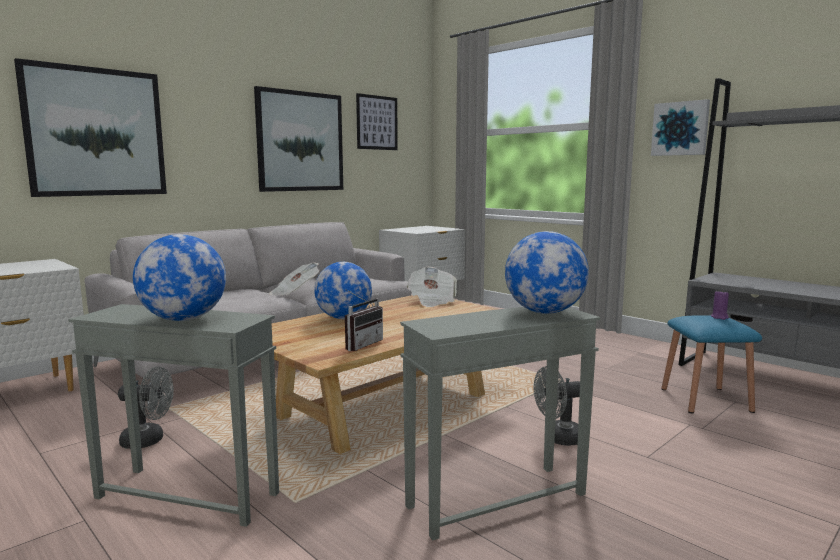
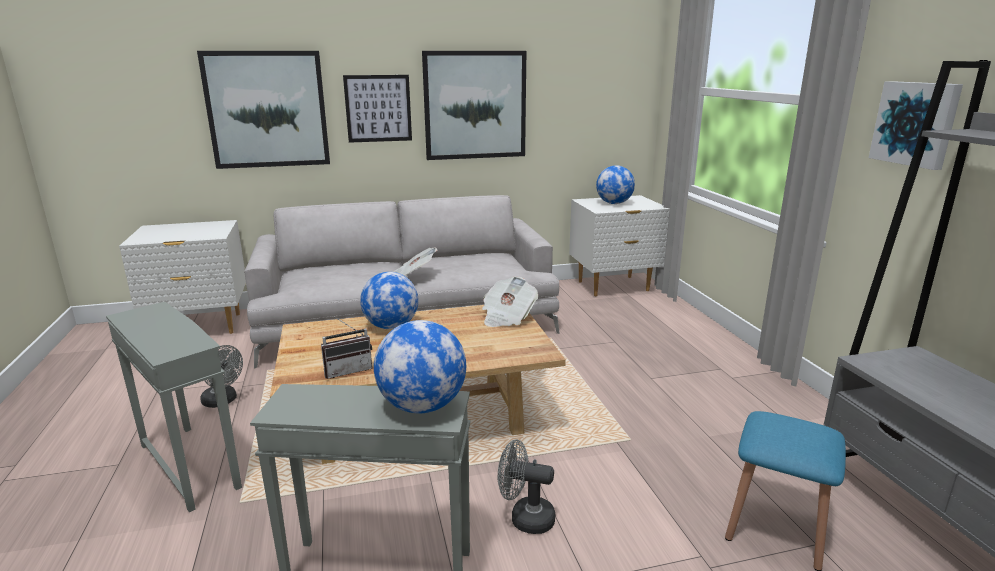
camera: 30 degrees right, 10 degrees up
(184, 319) = (158, 336): globe -> globe (614, 203)
(377, 122) = (576, 77): picture -> picture (378, 108)
(719, 317) = (809, 431): purple candle -> none

